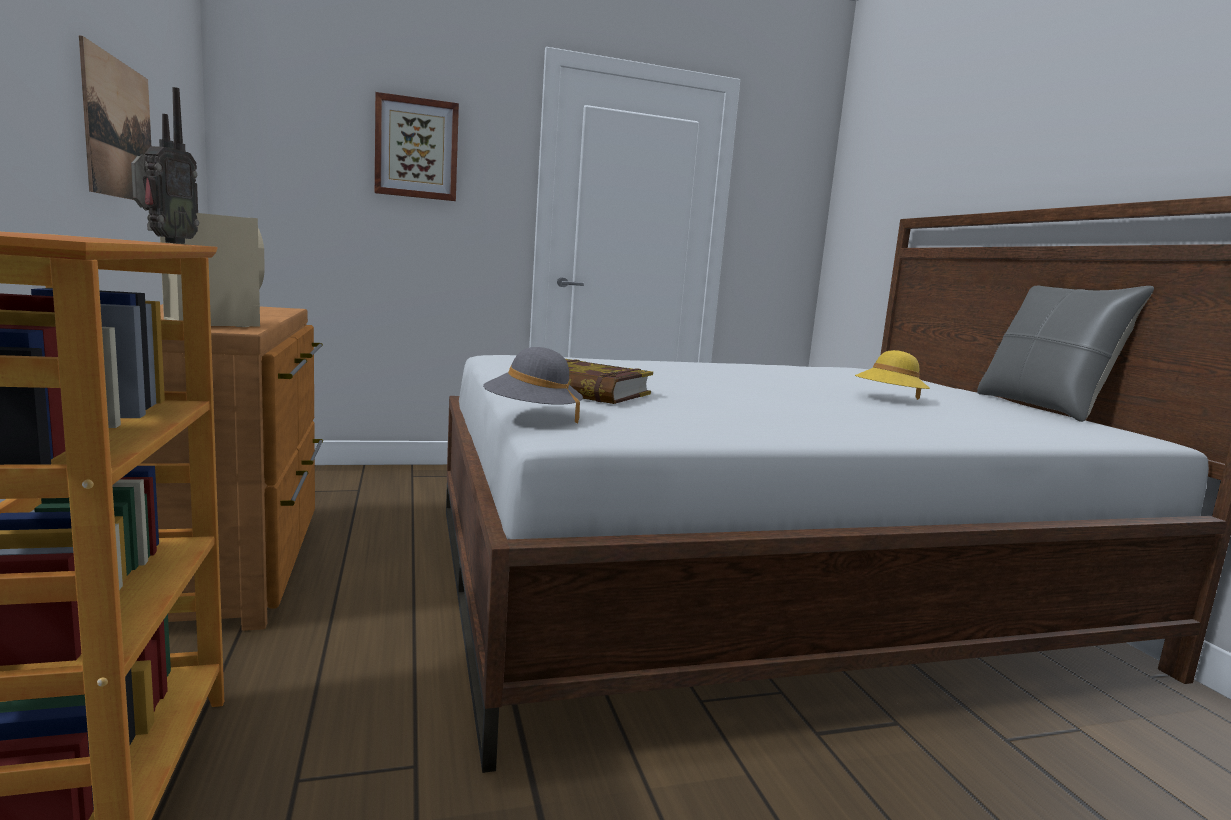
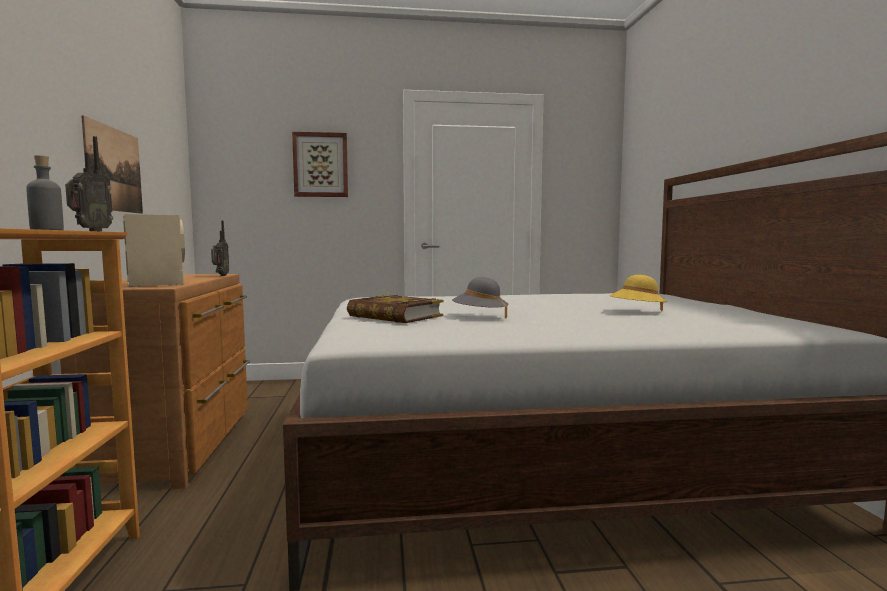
camera: 10 degrees right, 5 degrees down
(129, 241) = (47, 229): none -> grey bottle
(286, 311) = (220, 275): none -> radio
(532, 416) = (335, 332): grey hat -> grey hat (480, 316)
(1042, 407) = (770, 312): grey pillow -> none

